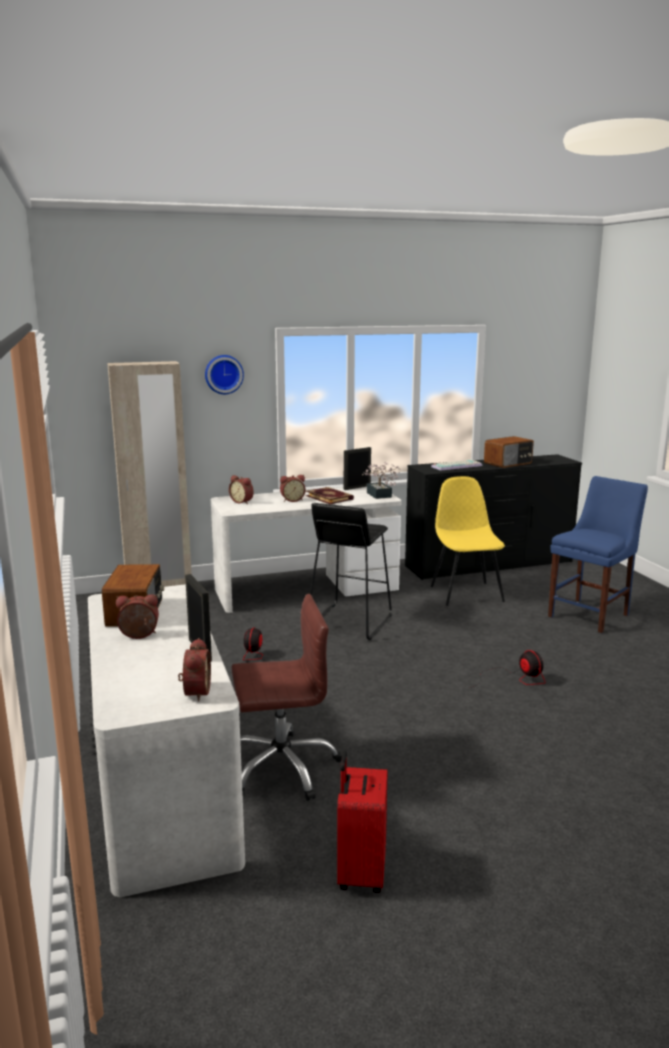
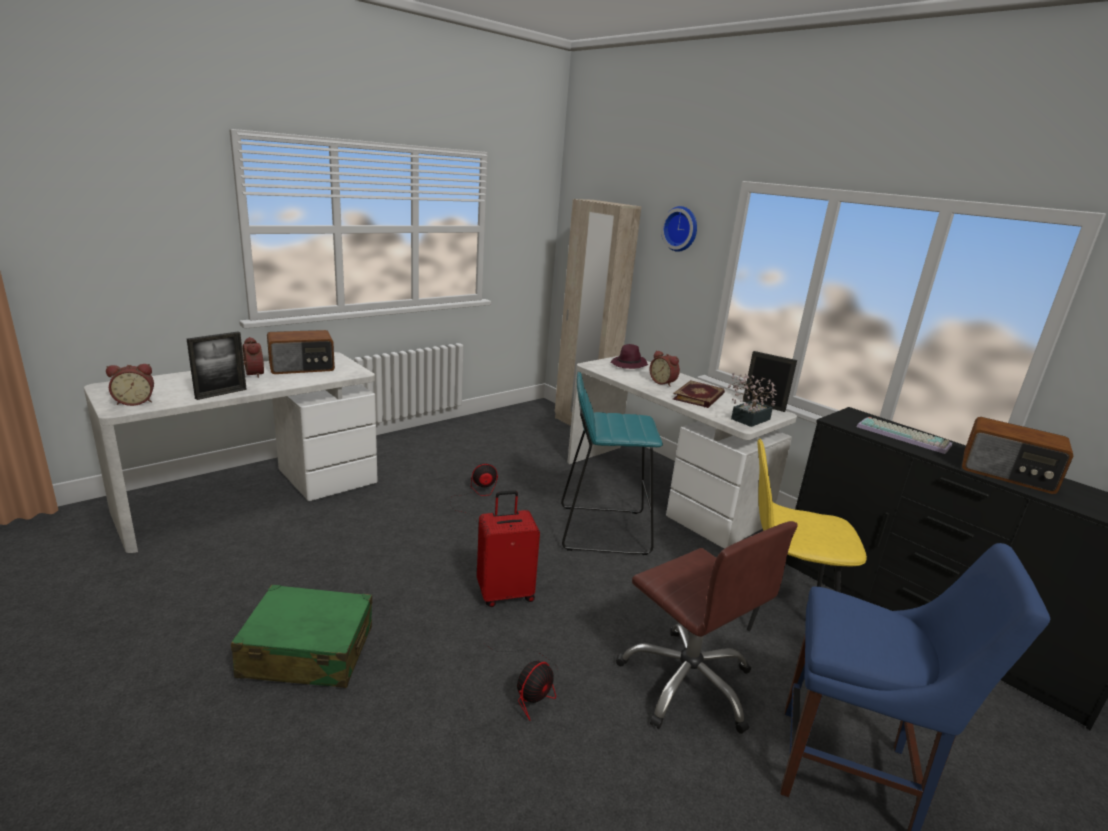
camera: 65 degrees right, 5 degrees up
(242, 501) = (629, 365): alarm clock -> purple hat
(282, 767) = (280, 543): brown office chair -> brown office chair (687, 682)
(349, 622) = (602, 529): black stool -> turquoise stool
(360, 873) = (102, 614): red suitcase -> red suitcase (505, 593)
(456, 757) = (307, 652): none -> green suitcase
(466, 593) = (781, 608): yellow chair -> yellow chair turned 135 degrees counterclockwise

